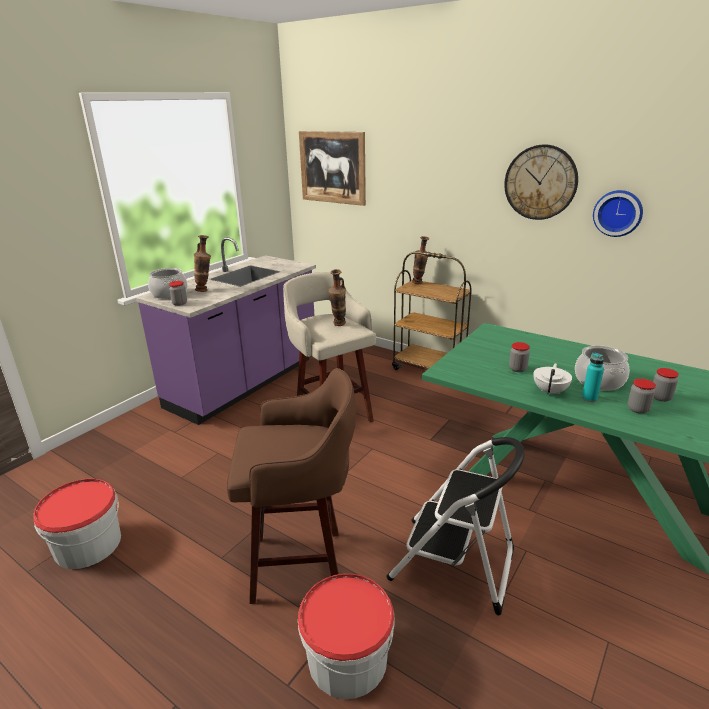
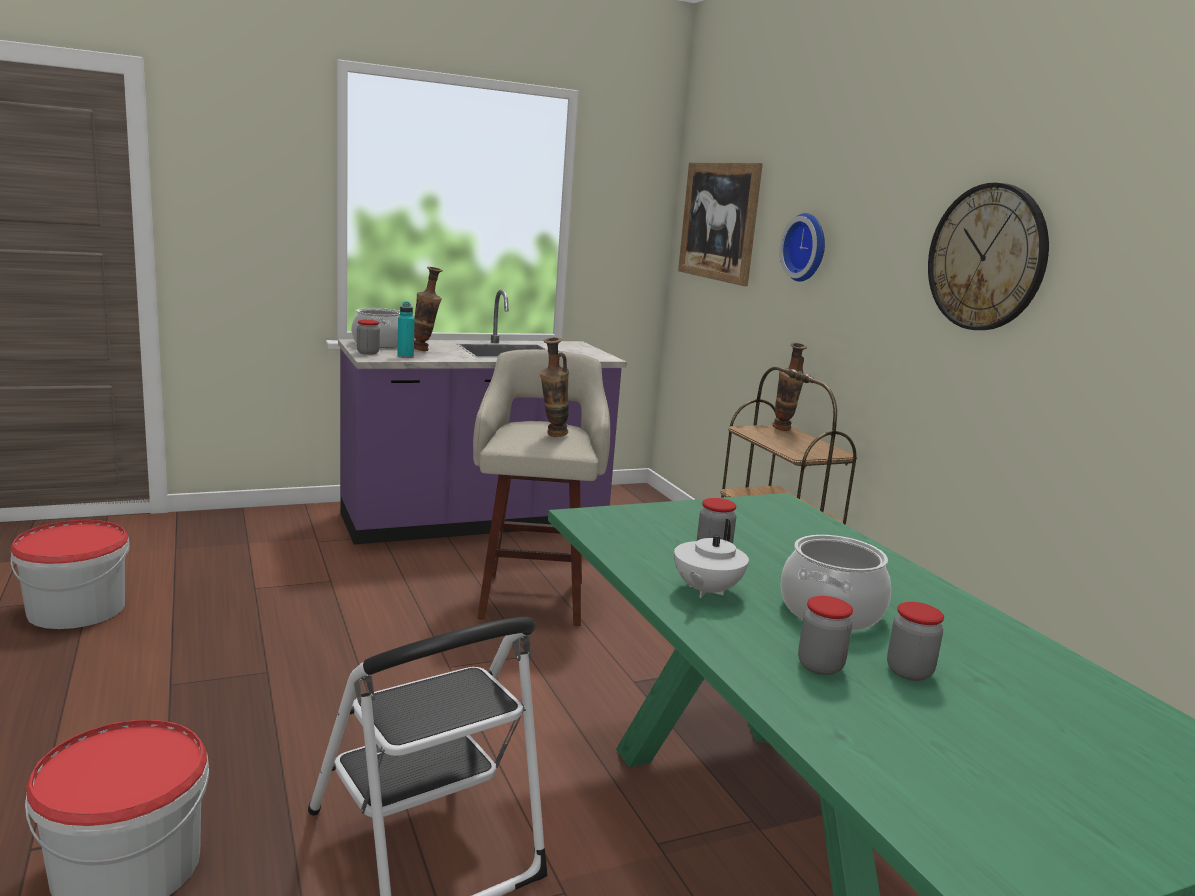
camera: 30 degrees right, 10 degrees down
(303, 566) = (238, 739): brown stool -> none
(550, 391) = (705, 591): white teapot -> white teapot turned 150 degrees clockwise
(589, 398) = (757, 622): turquoise bottle -> turquoise bottle (405, 356)
(618, 213) = (1113, 328): wall clock -> wall clock (807, 247)

